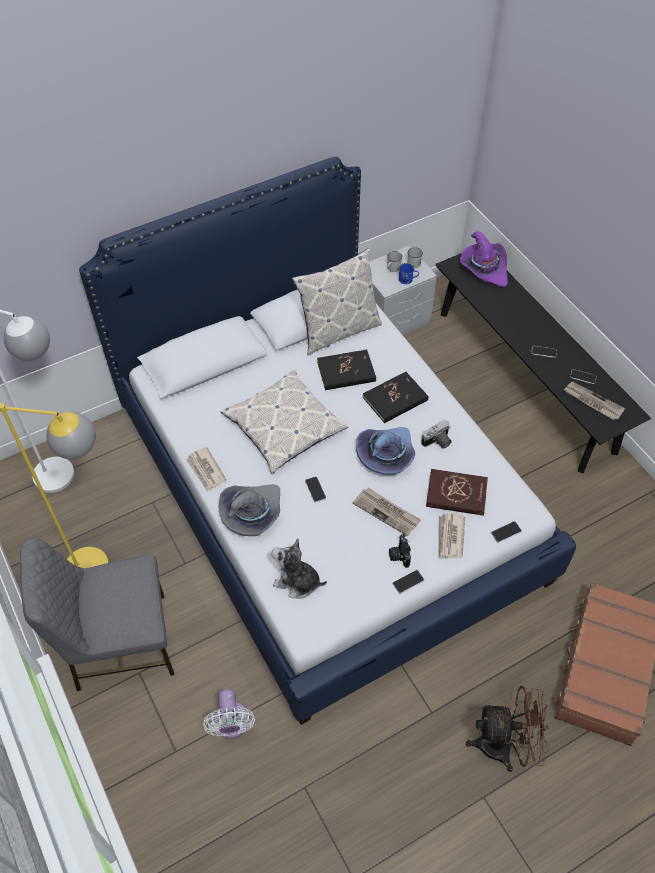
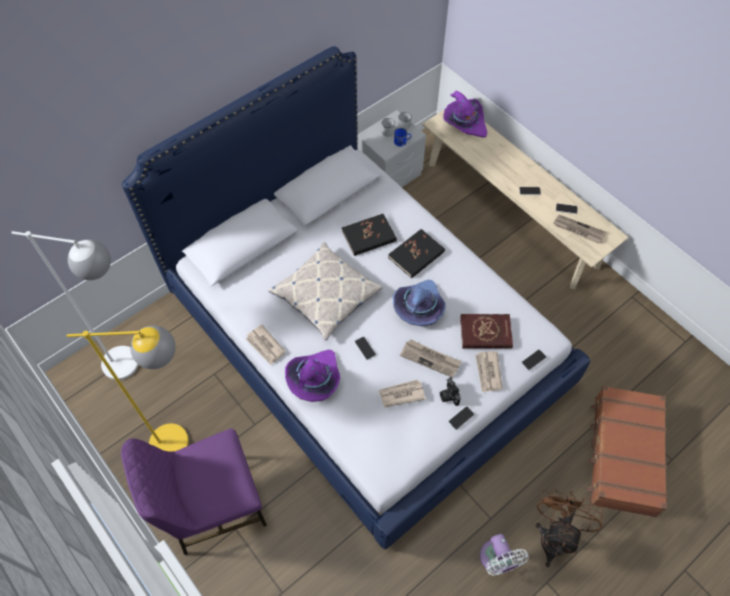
camera: 10 degrees left, 5 degrees up
(119, 643) = (213, 506): grey chair -> purple chair
(231, 724) = (325, 560): white fan -> white fan (497, 560)
(252, 513) = (315, 379): grey hat -> purple hat
(297, 582) = (367, 434): plush toy -> none
(338, 331) = (354, 199): pillow -> none
(345, 544) = (401, 394): none -> newspaper
(437, 442) = (460, 288): camera -> none
(504, 745) = (555, 535): brown fan -> brown fan turned 60 degrees counterclockwise
(524, 379) = (510, 213): black bench -> beige bench

